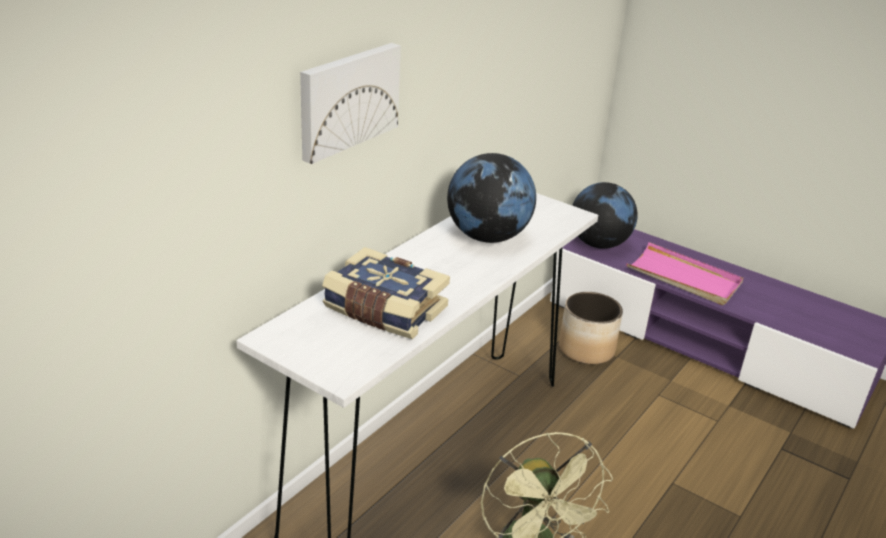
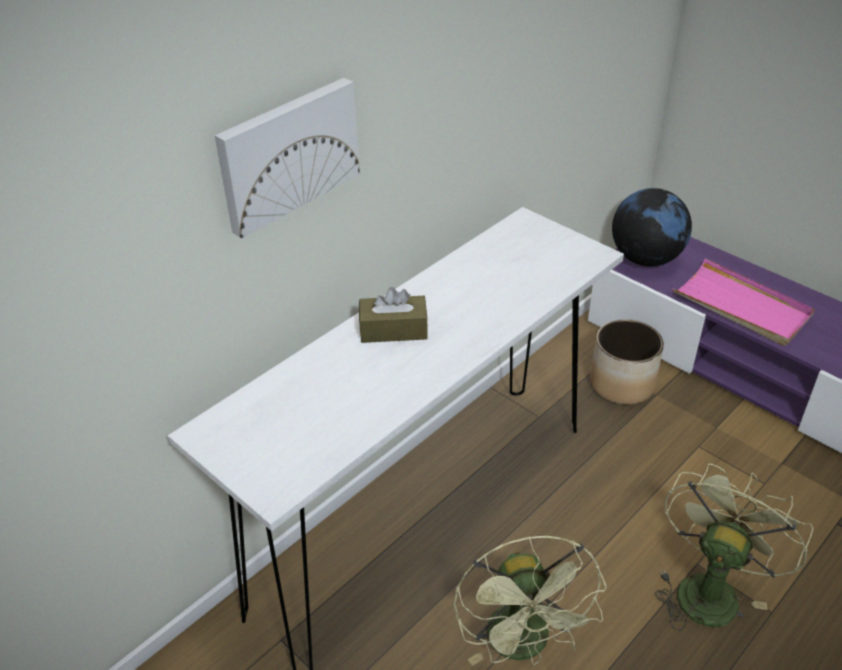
camera: 10 degrees right, 10 degrees up
(384, 310) = (340, 396): book -> none
(419, 265) = (393, 330): none -> brown tissue box
(487, 237) = (482, 288): globe -> none
(685, 501) = (709, 588): none -> green fan

